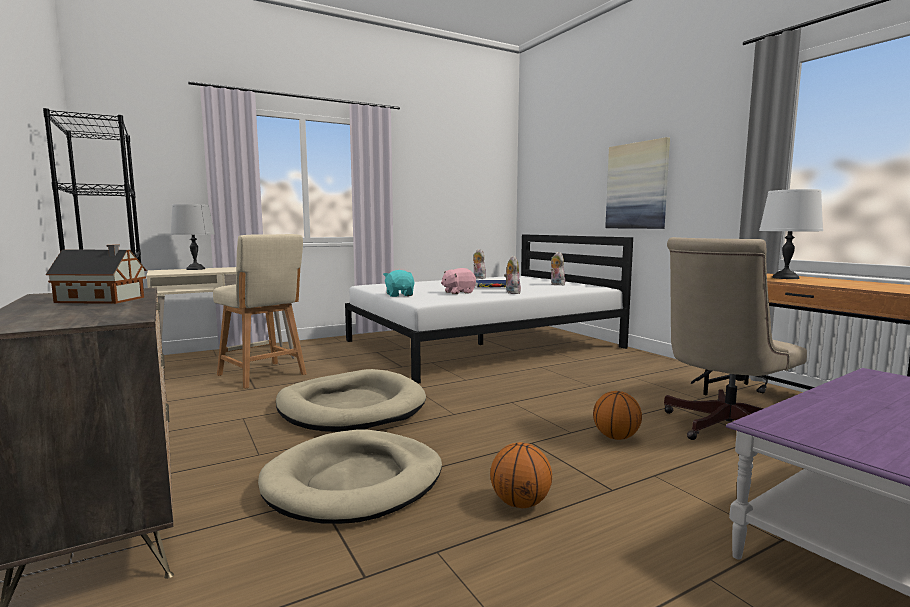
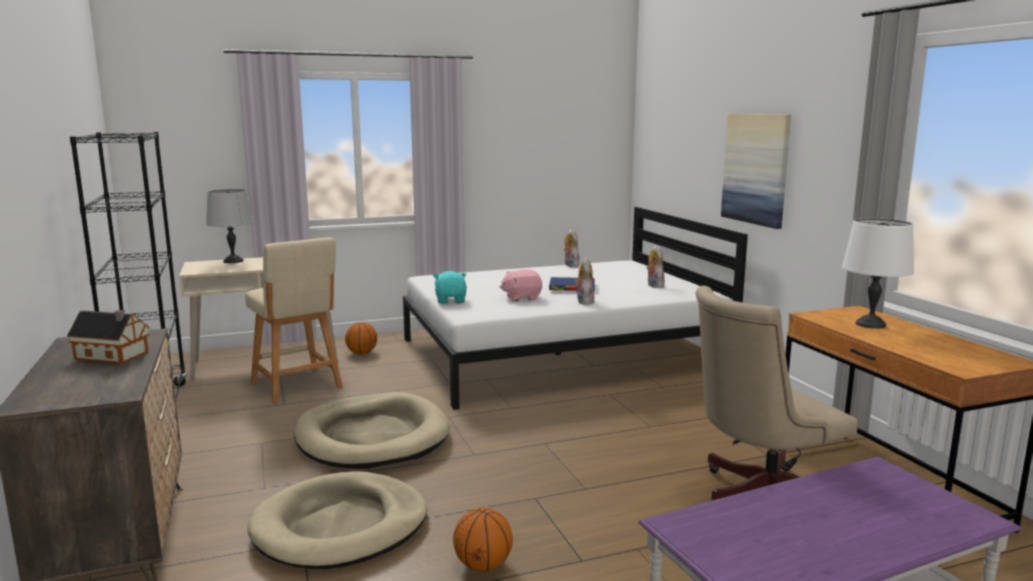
camera: 10 degrees right, 5 degrees up
(615, 437) = (630, 499): basketball -> basketball (362, 353)

